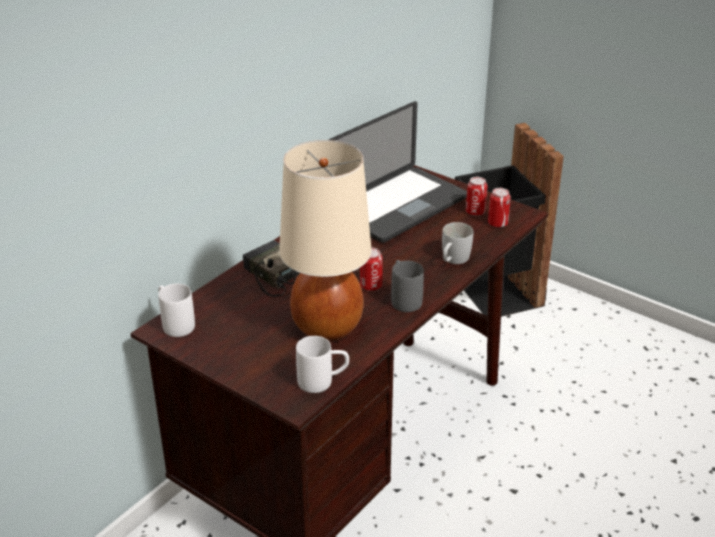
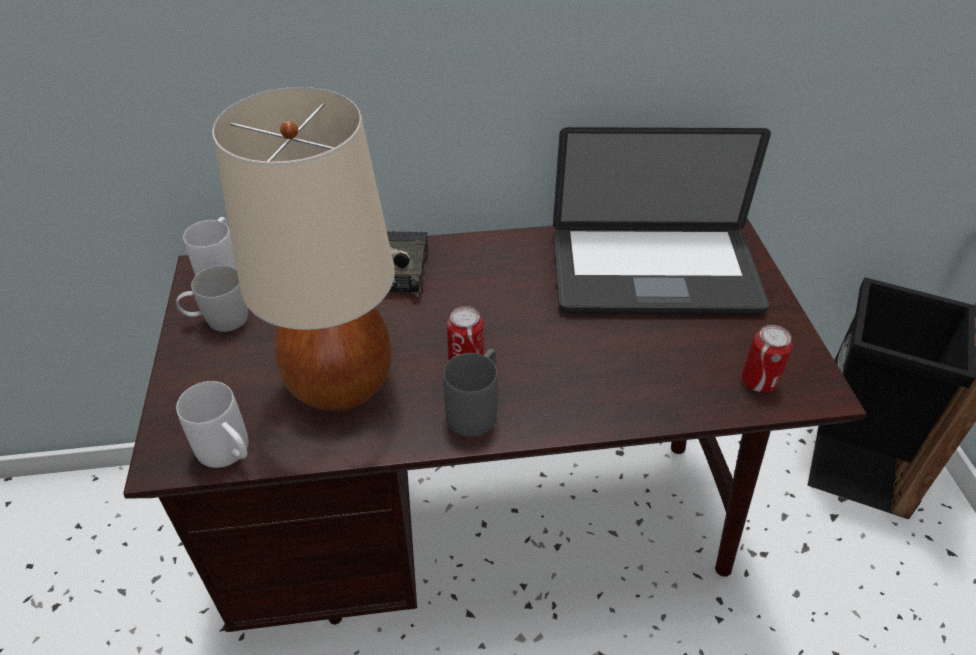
camera: 45 degrees right, 10 degrees up
(453, 260) = (617, 396): white mug -> white mug (218, 320)
(475, 212) = (748, 343): can -> none

